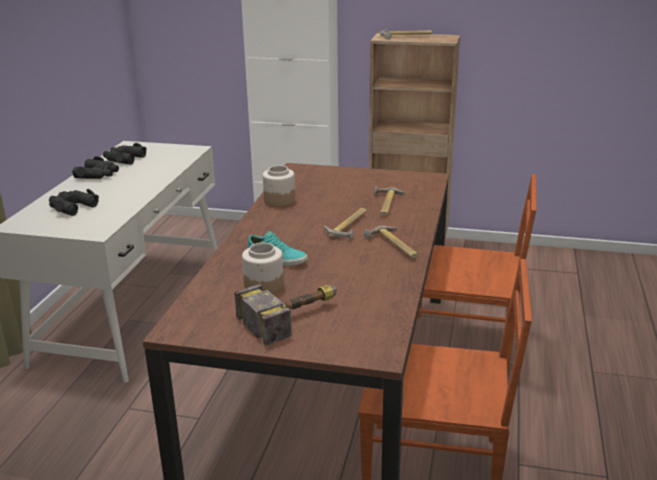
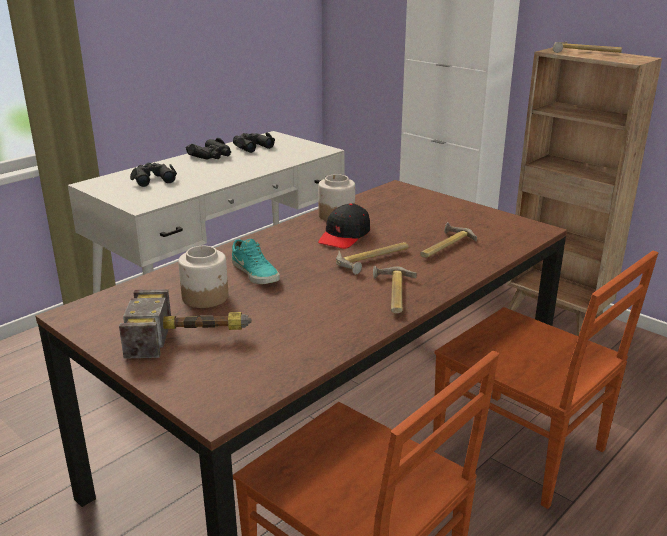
camera: 30 degrees right, 0 degrees up
(306, 214) = (344, 236): none -> black cap

